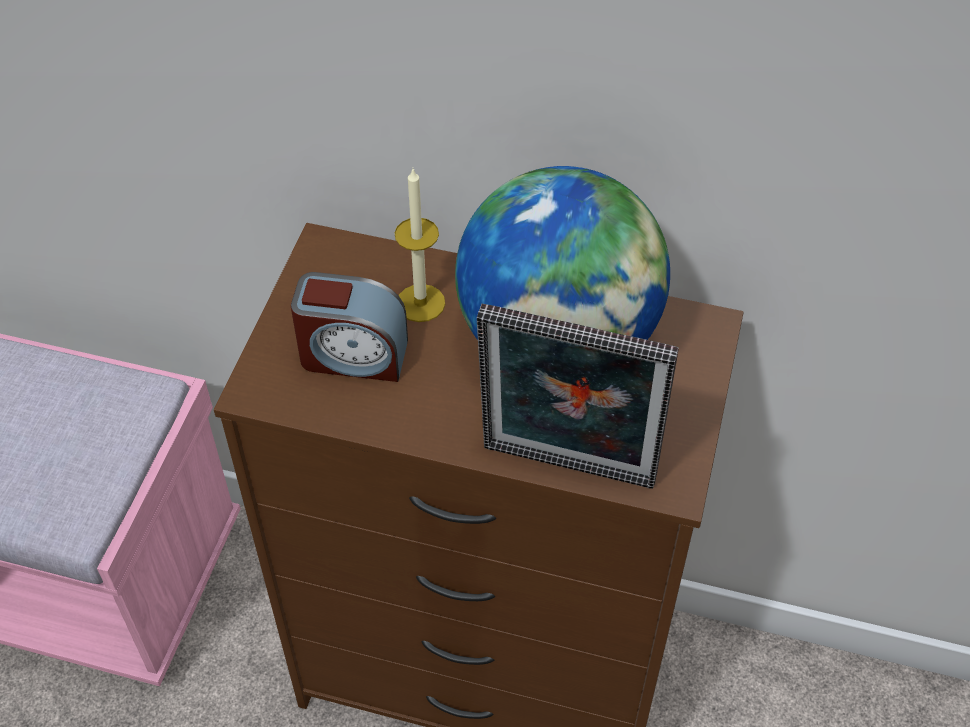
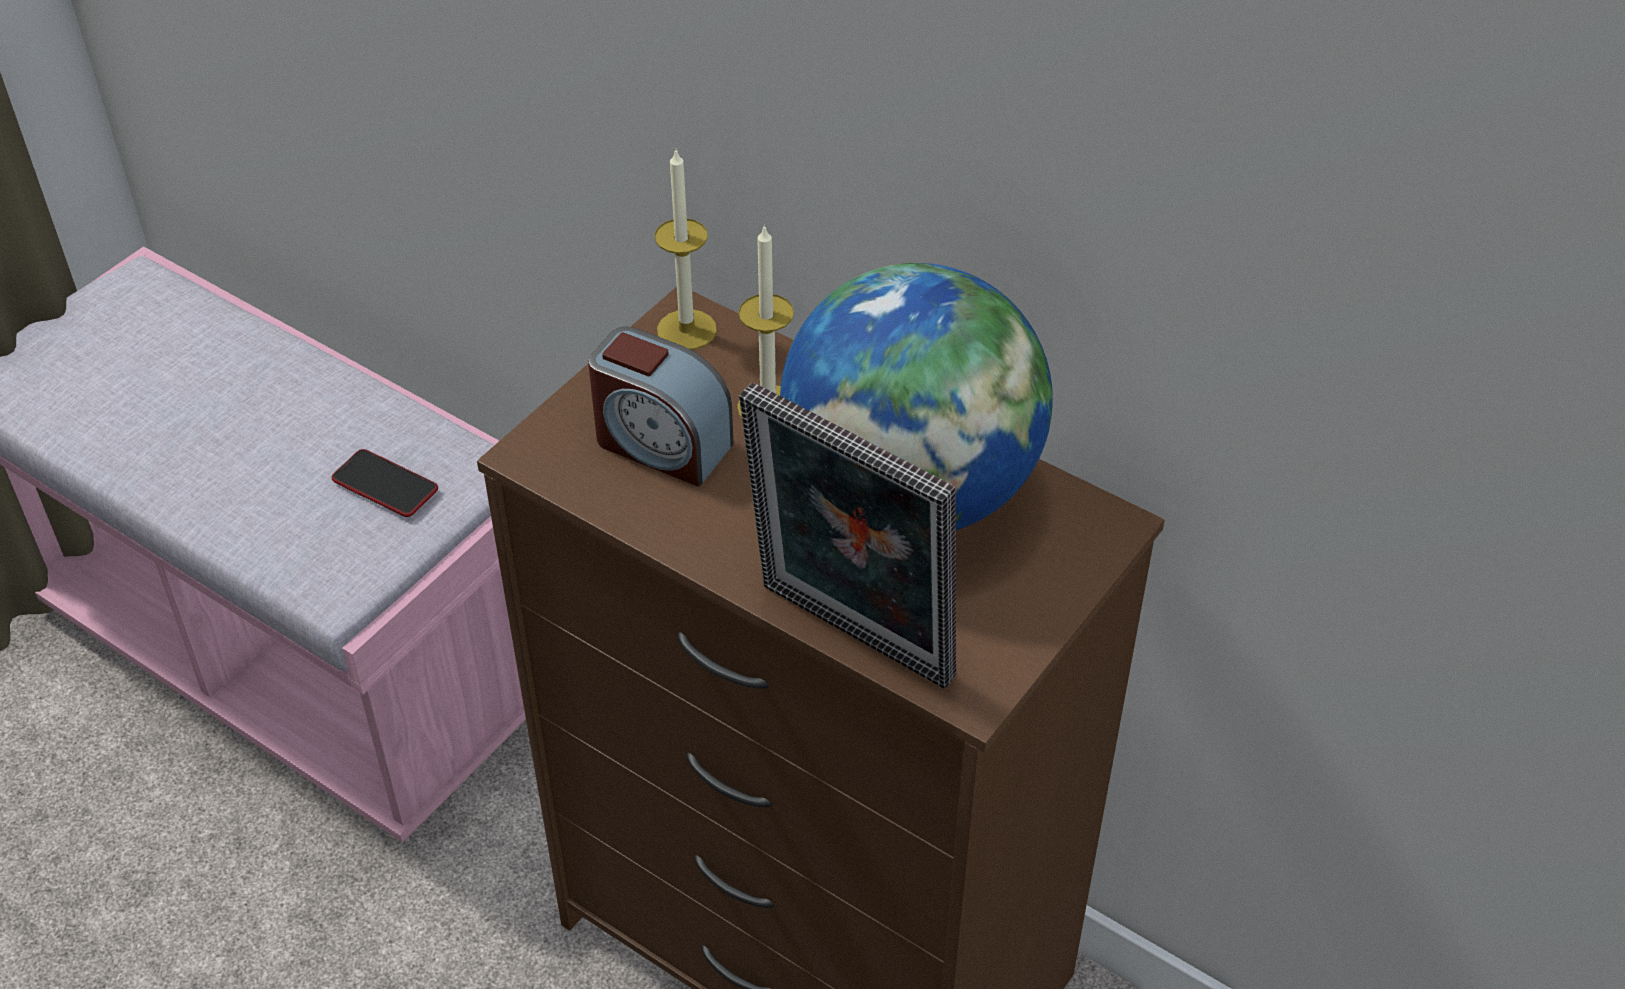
camera: 20 degrees right, 5 degrees down
(80, 429) = (385, 485): none -> phone
(330, 257) = (686, 330): none -> candle

